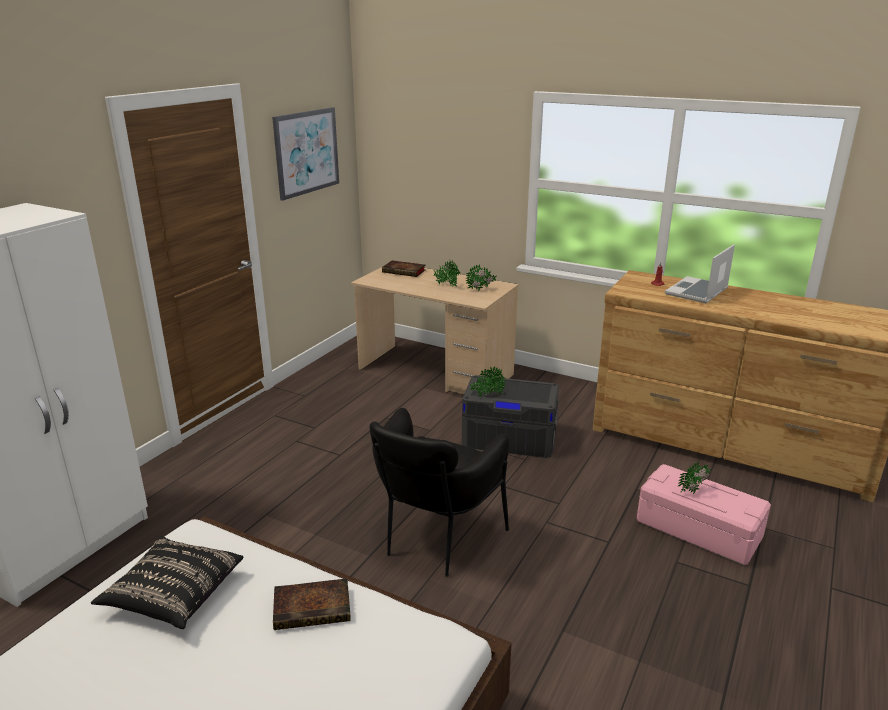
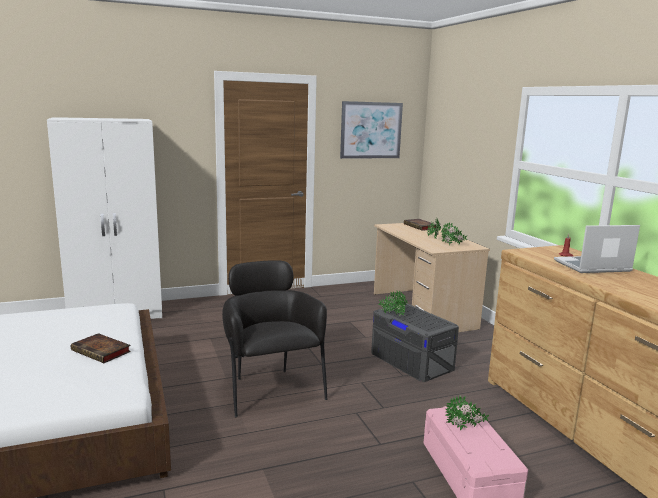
camera: 40 degrees right, 10 degrees down
(174, 595) = (69, 323): black pillow -> none
(435, 541) = (270, 389): black armchair -> black armchair turned 90 degrees clockwise

